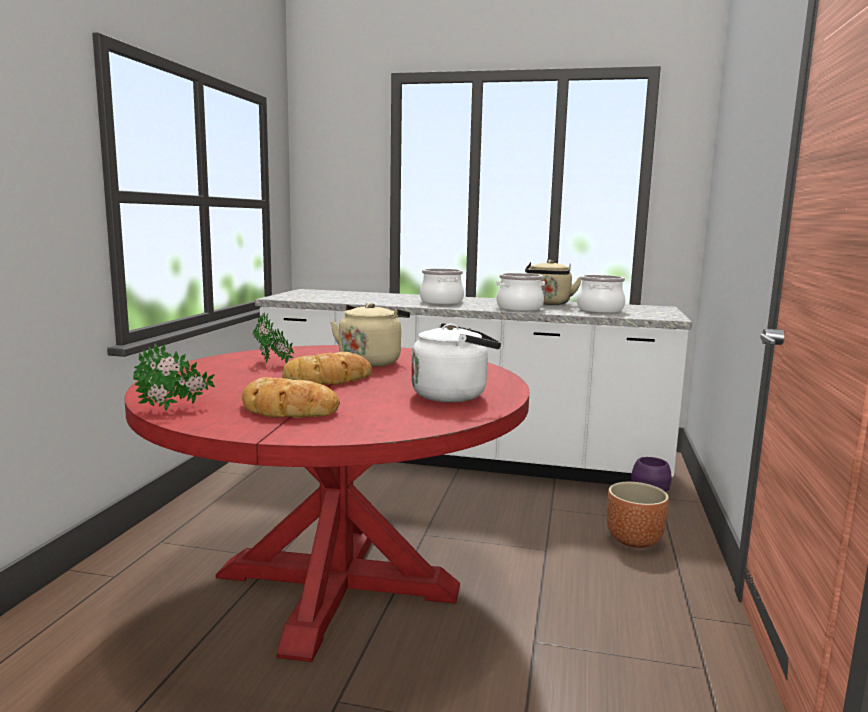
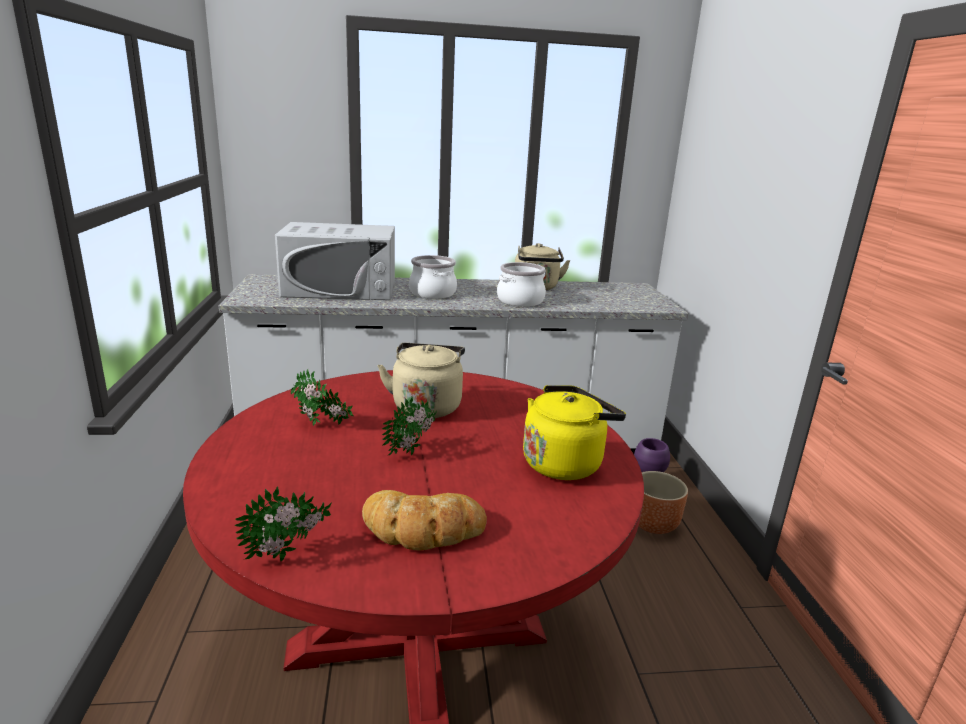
camera: 20 degrees left, 10 degrees up
(329, 379) = (413, 450): bread -> potted plant
(363, 297) = (340, 289): none -> white microwave
(453, 395) = (565, 463): white kettle -> yellow kettle
(599, 310) = (593, 297): cooking pot -> none

